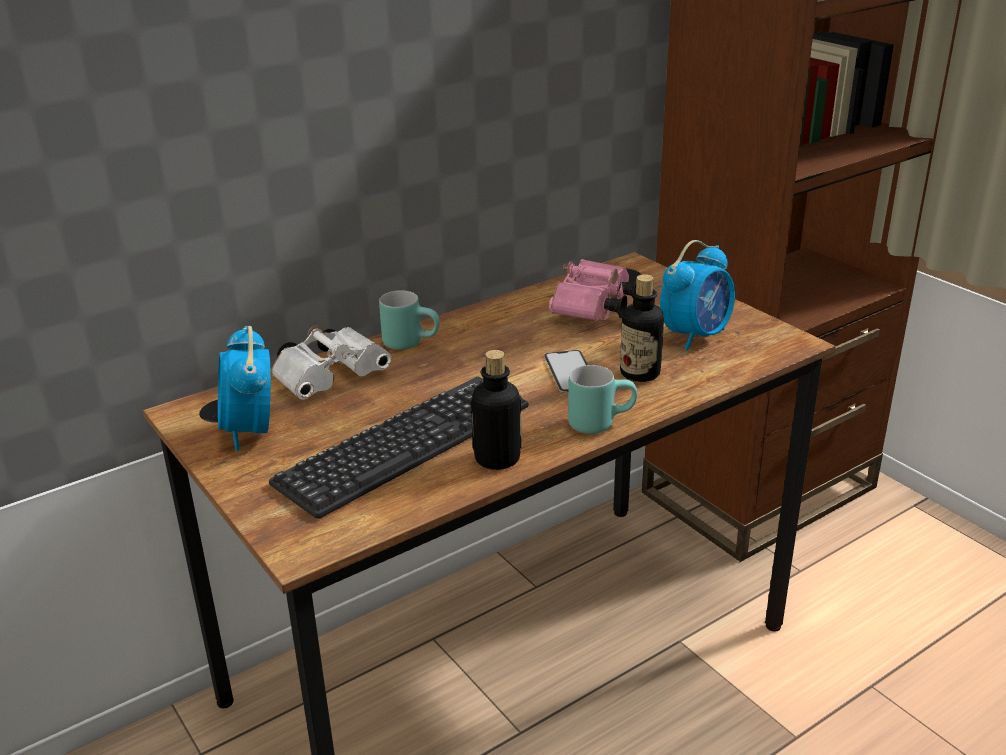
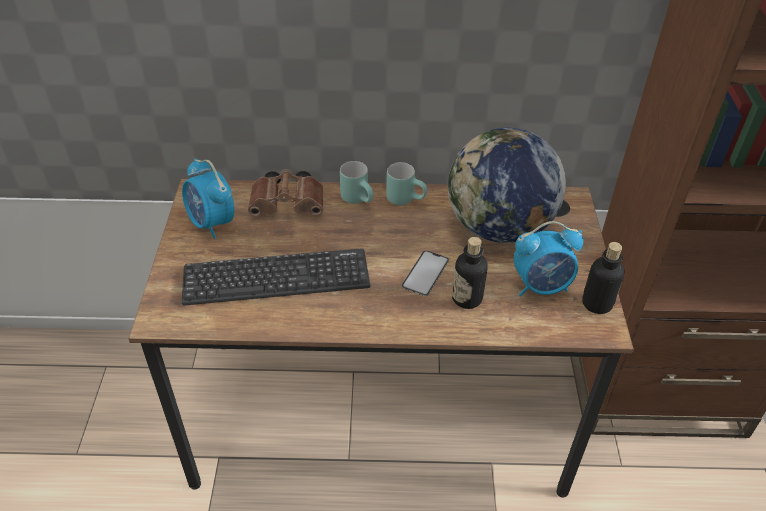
camera: 35 degrees right, 15 degrees up
(250, 431) = (212, 223): alarm clock -> alarm clock turned 60 degrees counterclockwise
(333, 379) = (290, 206): white binoculars -> brown binoculars
(497, 458) = (311, 317): bottle -> bottle (597, 303)
(594, 310) = (498, 228): pink binoculars -> globe
(600, 422) = (398, 324): turquoise mug -> turquoise mug (406, 199)

